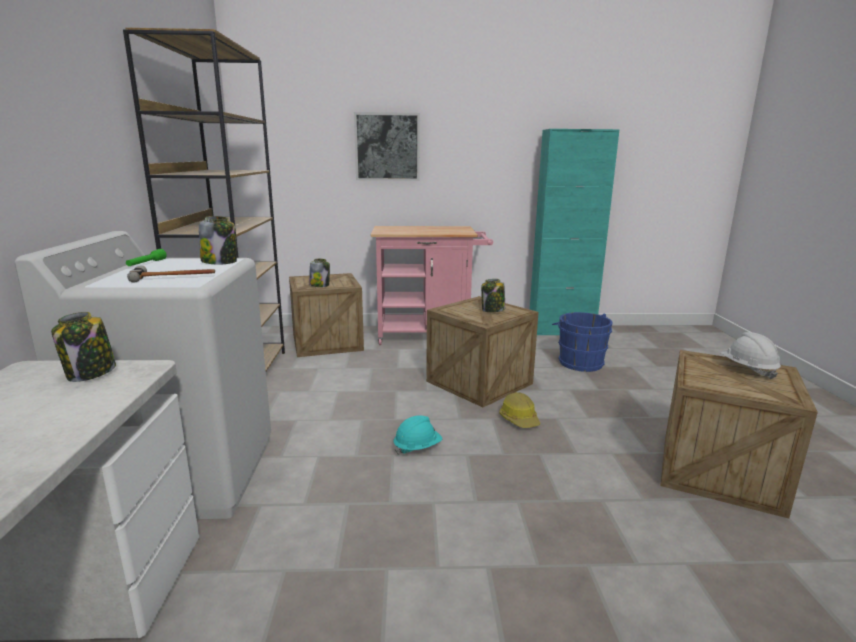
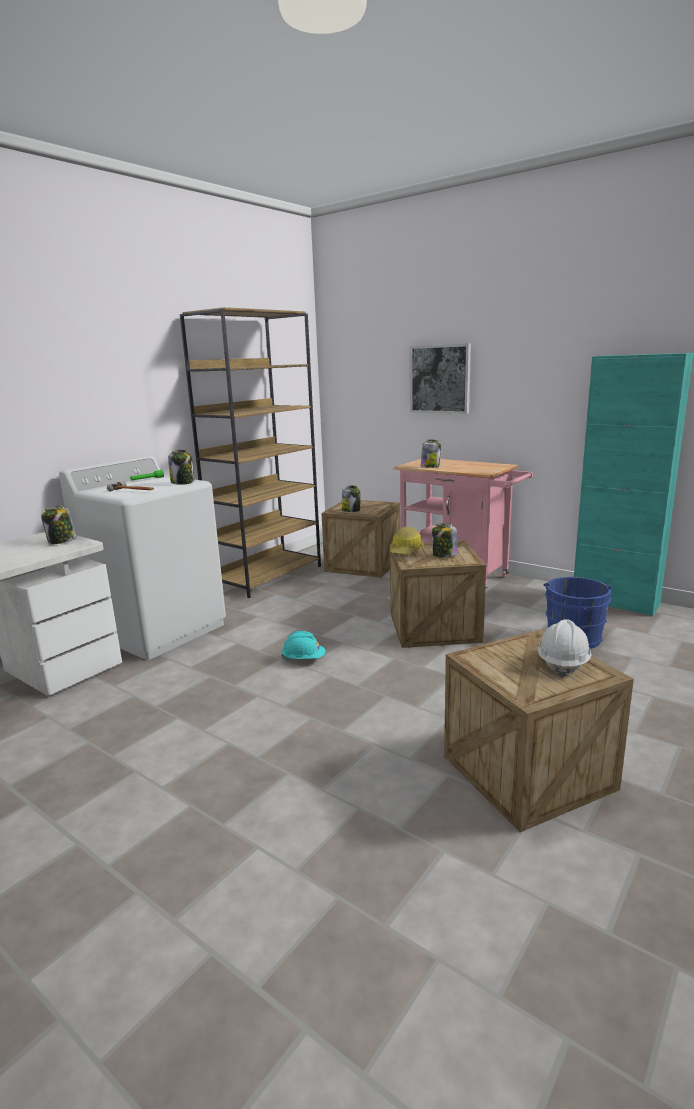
camera: 40 degrees right, 0 degrees up
(405, 232) = (430, 466): none -> jar
(519, 419) = (416, 666): hard hat -> hard hat (406, 551)

